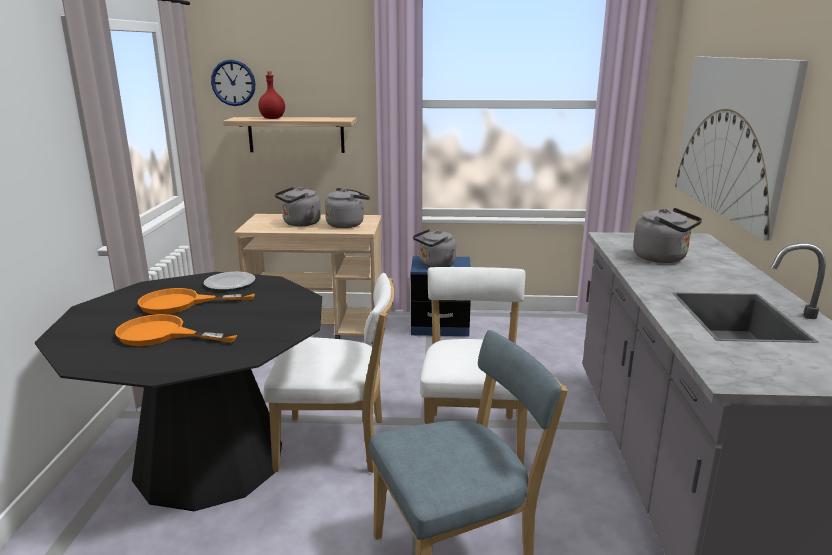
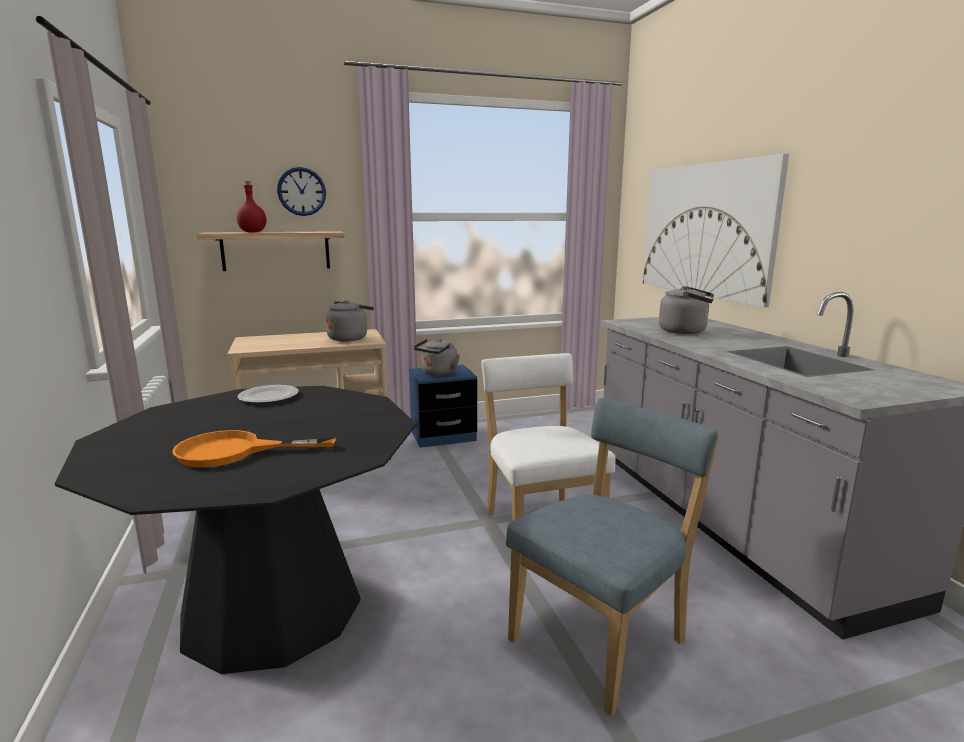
camera: 20 degrees left, 5 degrees down
(181, 303) = (227, 421): orange frying pan -> none
(233, 83) = (200, 195): wall clock -> wall clock (301, 191)
(300, 224) = (297, 341): grey kettle -> none
(337, 445) = (411, 560): white chair -> none

